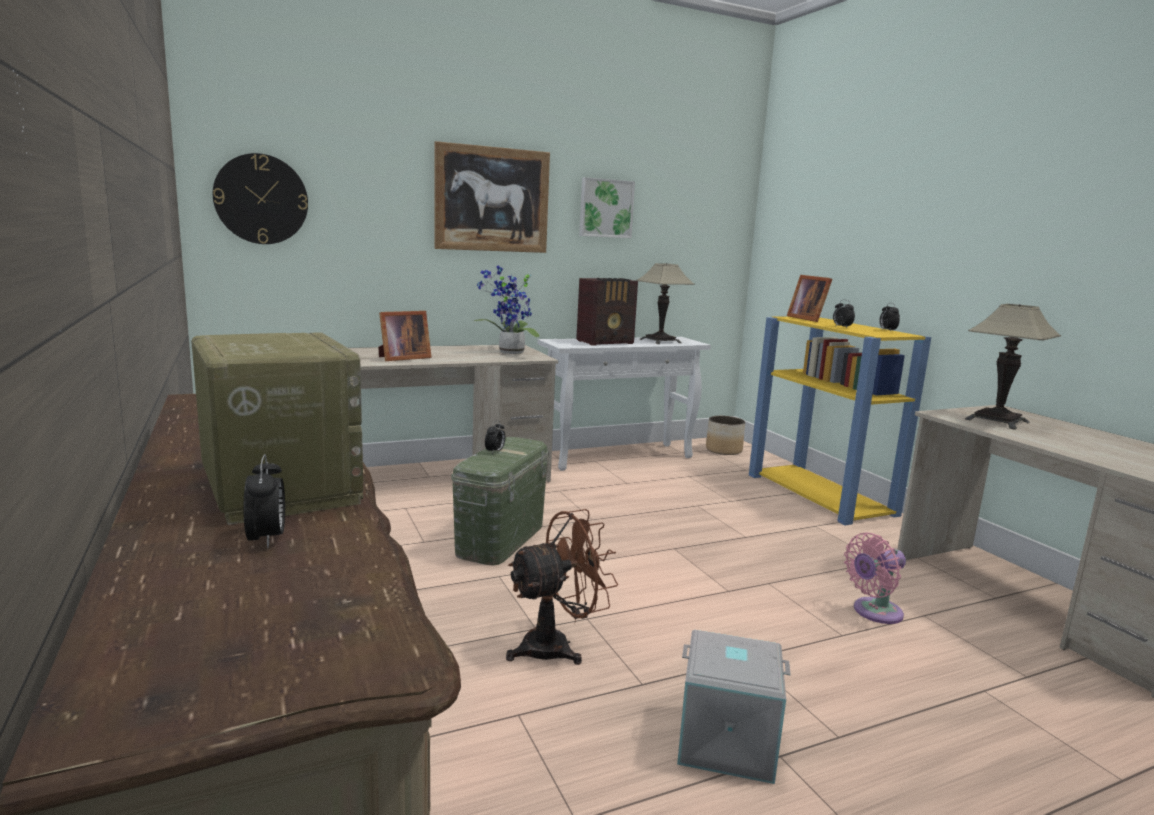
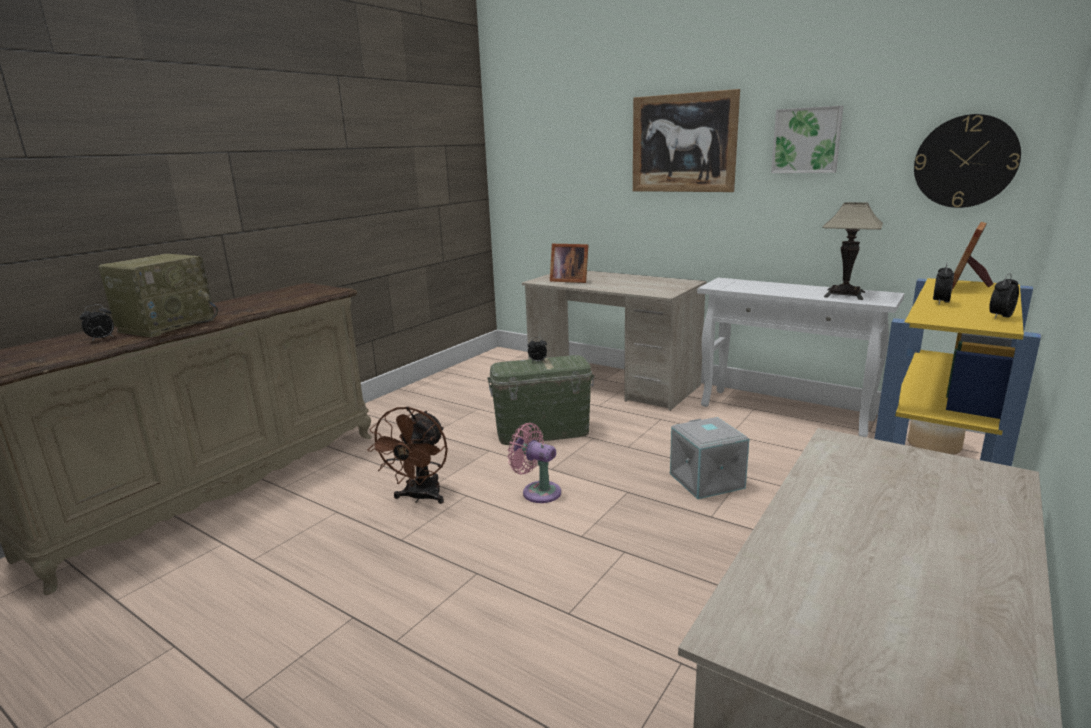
camera: 60 degrees right, 5 degrees up
(261, 199) = (524, 159): wall clock -> wall clock (965, 161)
(508, 353) = (658, 286): potted plant -> none
(557, 646) = (420, 497): brown fan -> brown fan turned 75 degrees clockwise
(606, 342) = (772, 288): radio -> none
(725, 743) = (353, 590): grey storage box -> grey storage box (705, 481)
(873, 612) = (642, 625): pink fan -> pink fan (538, 491)
(996, 421) = (884, 475): table lamp -> none

